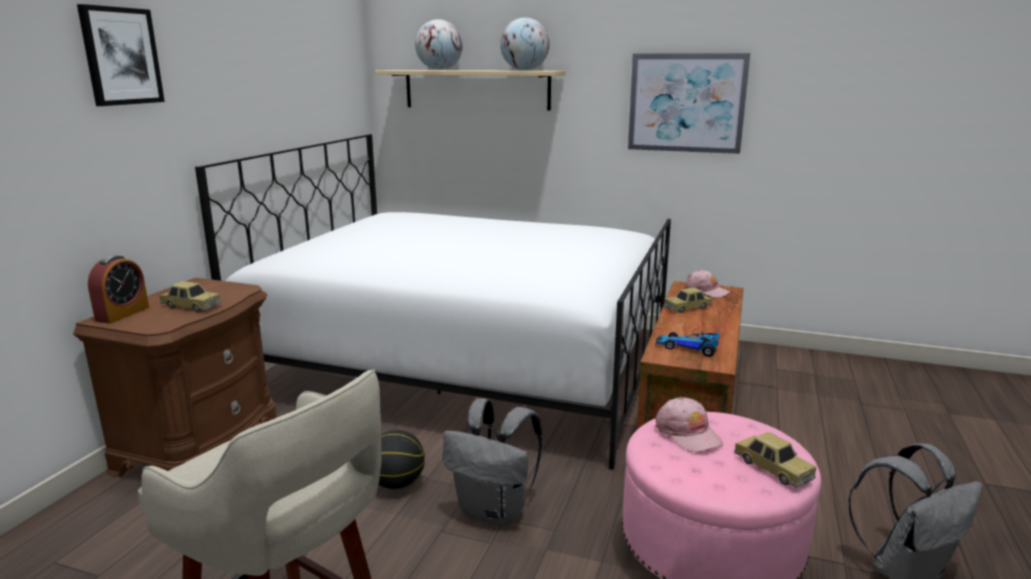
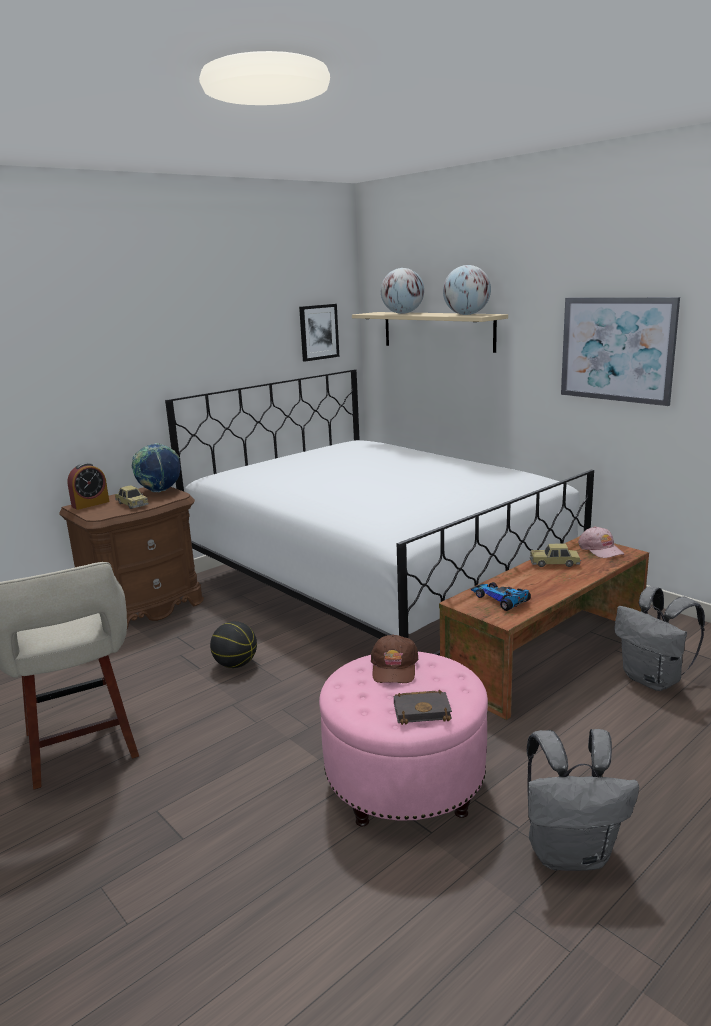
camera: 30 degrees right, 0 degrees up
(121, 56) = (108, 322): picture -> picture (318, 332)
(209, 287) = (159, 491): none -> globe
(495, 511) = (281, 701): grey backpack -> grey backpack (653, 680)
(688, 433) = (394, 667): pink cap -> brown cap
(772, 468) = (423, 710): toy car -> black book

